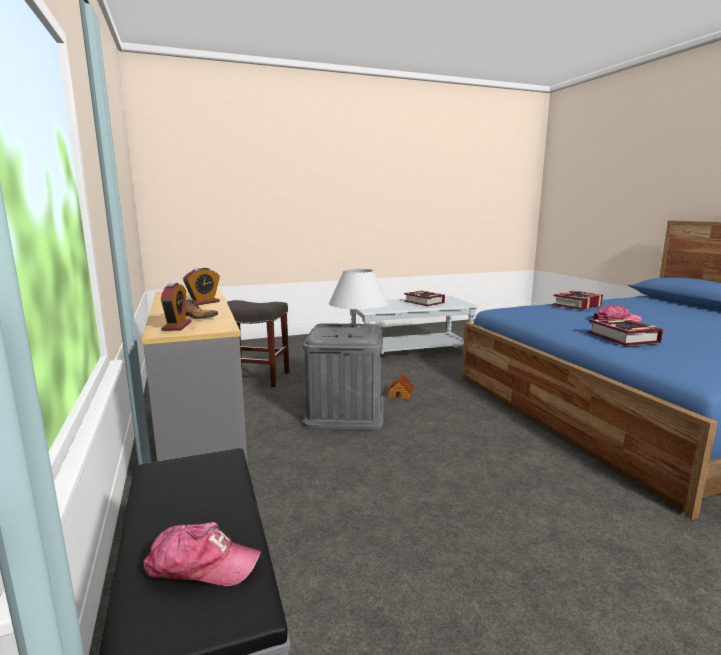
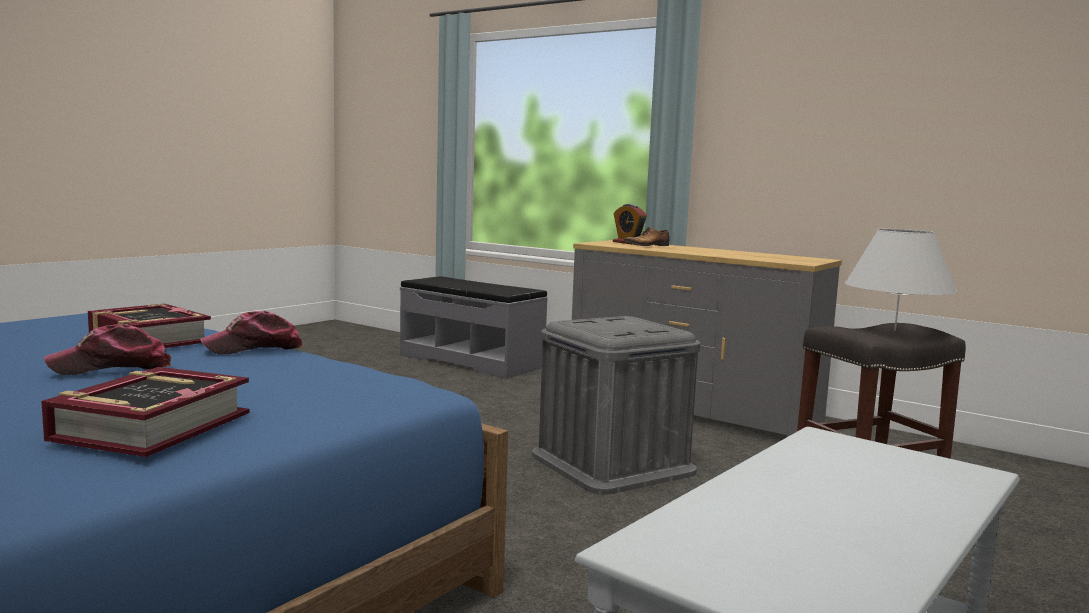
camera: 145 degrees right, 5 degrees down
(201, 565) = (449, 281): cap -> cap (253, 348)
(203, 302) = (714, 253): alarm clock -> none
(358, 327) = (615, 331): white table lamp -> white table lamp (895, 330)
(400, 394) = (578, 509): toy house -> none
(424, 302) = (814, 529): book -> none

